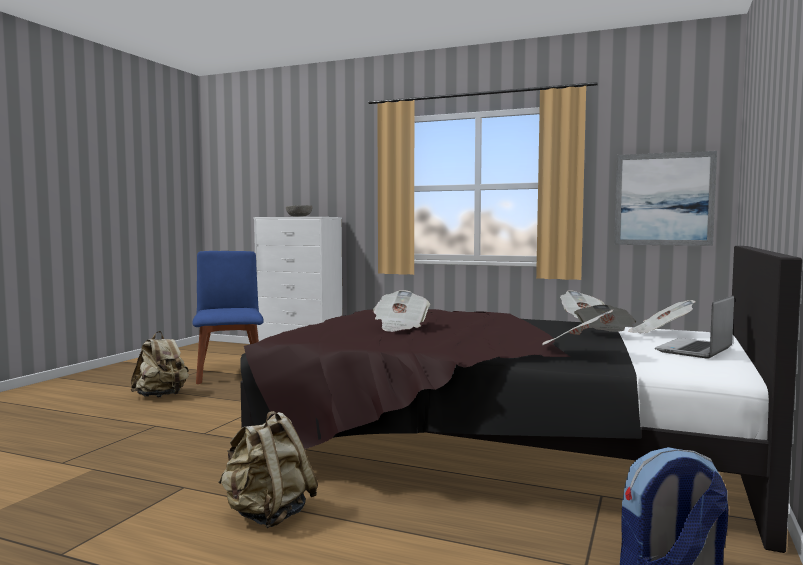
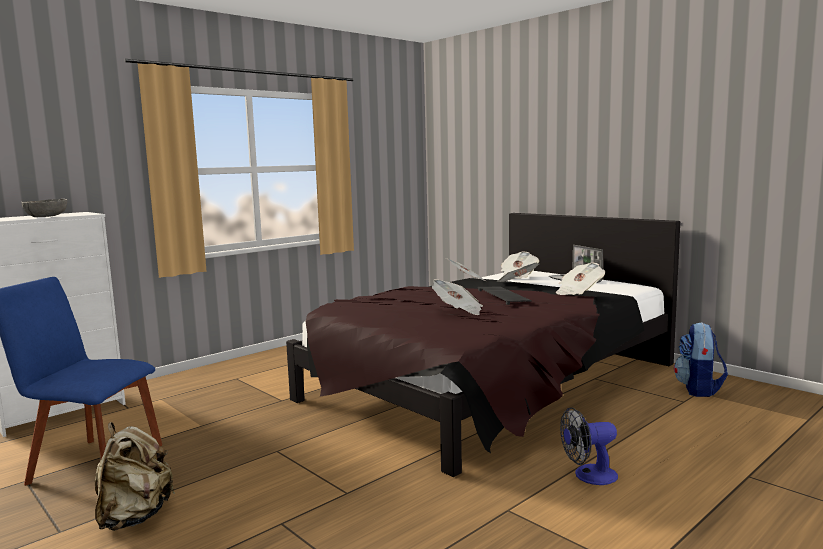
camera: 65 degrees left, 5 degrees up
(268, 515) = (588, 476): beige backpack -> fan
(491, 331) = (504, 296): none -> keyboard
(663, 199) = (390, 178): picture -> none

